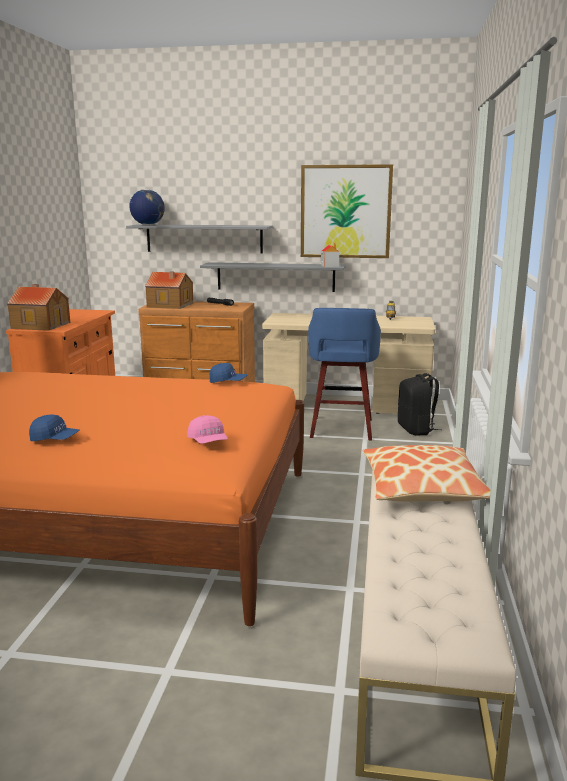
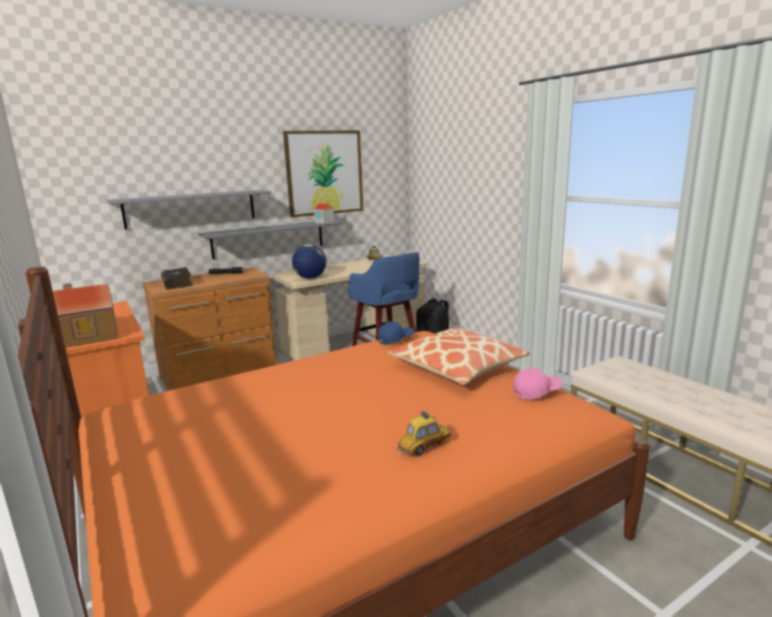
camera: 40 degrees left, 0 degrees up
(55, 439) = (425, 447): blue cap -> toy car
(148, 225) = (129, 199): globe -> globe (310, 278)
(170, 305) = (178, 284): toy house -> book
(208, 441) = (536, 392): pink cap -> pink cap turned 45 degrees counterclockwise
(422, 488) = (637, 375): pillow -> pillow (457, 367)

